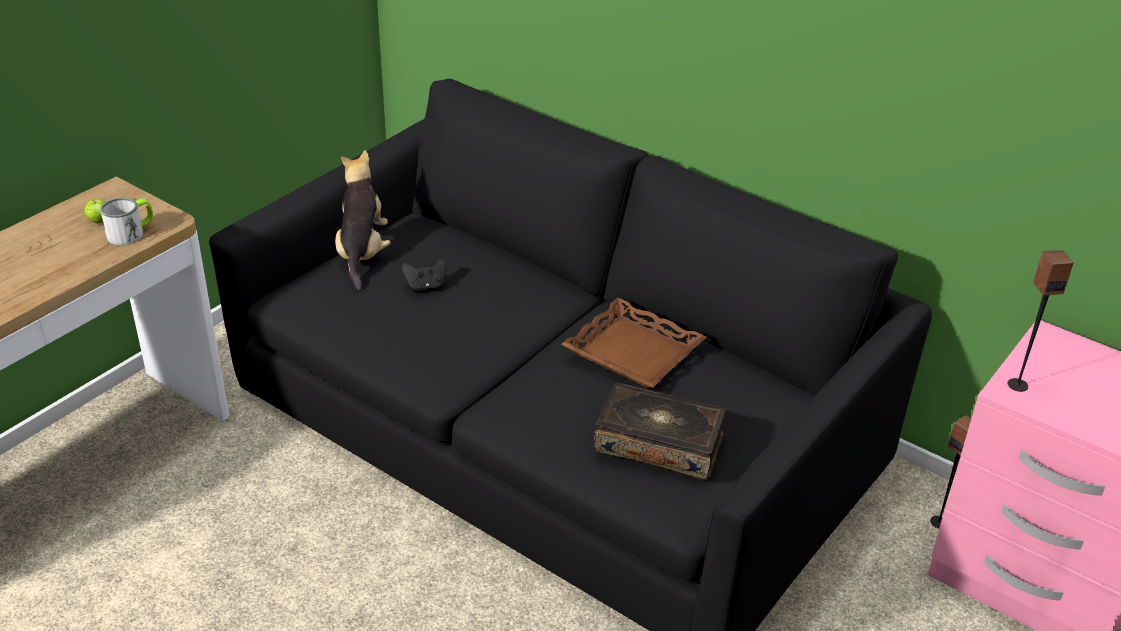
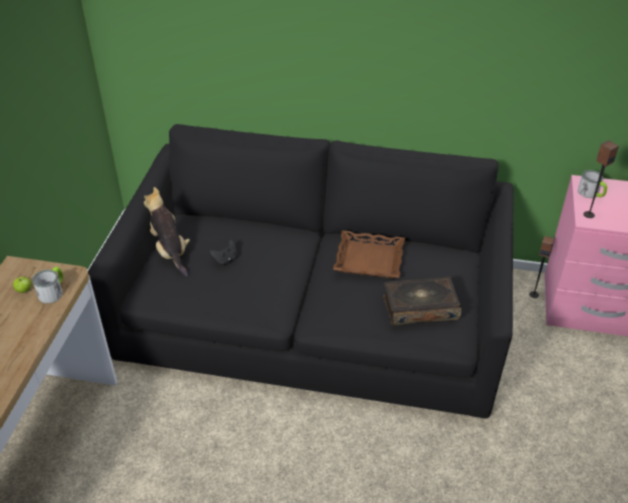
camera: 25 degrees left, 5 degrees up
(1049, 356) = (591, 194): none -> mug

